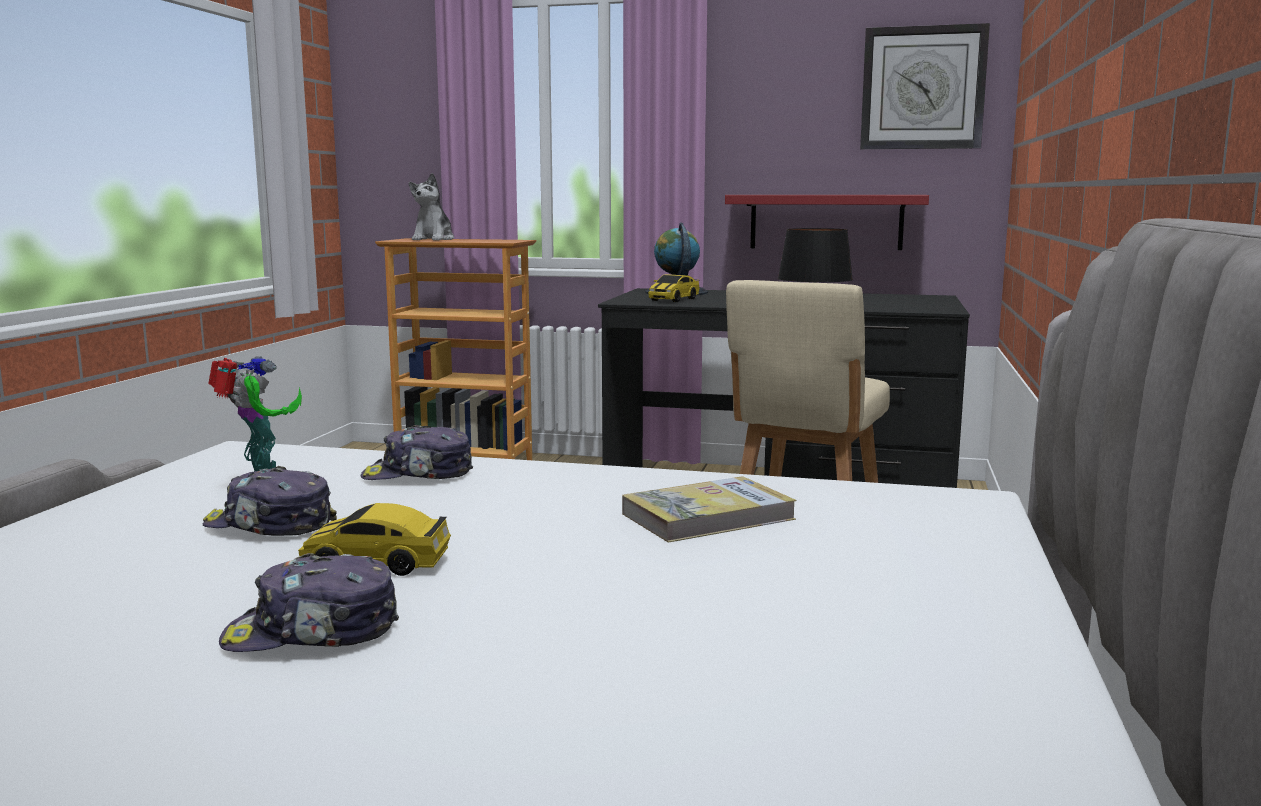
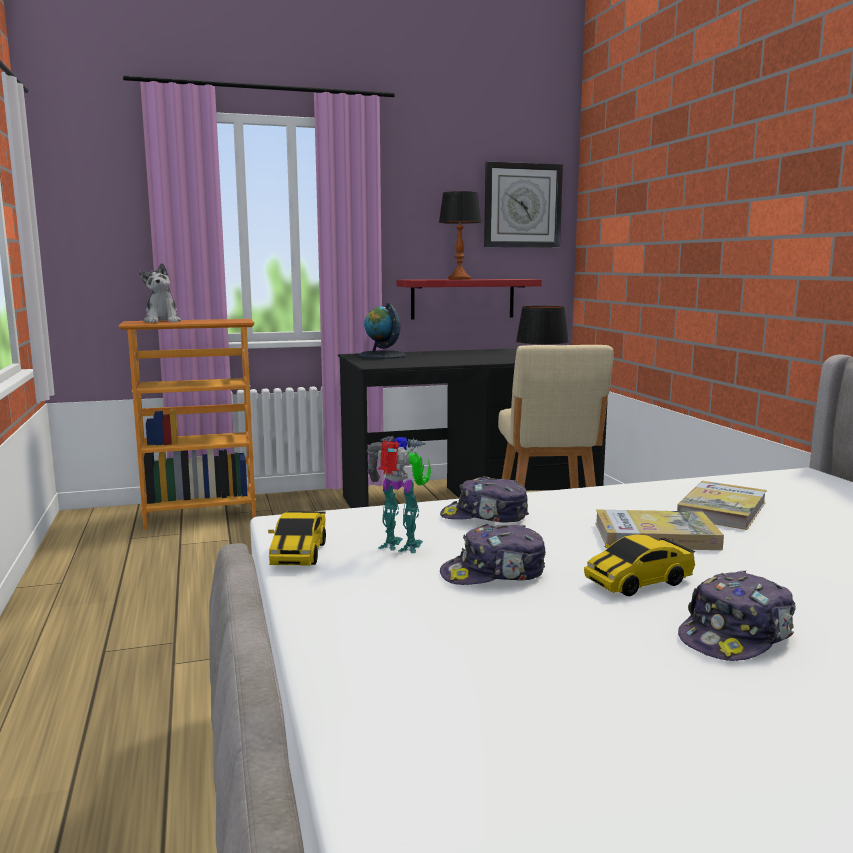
camera: 30 degrees left, 0 degrees up
(418, 475) = (484, 516): cap -> cap turned 45 degrees clockwise
(536, 526) = (655, 536): none -> book
(674, 299) = (403, 361): toy car -> toy car (299, 553)
(811, 194) = (459, 279): none -> table lamp

